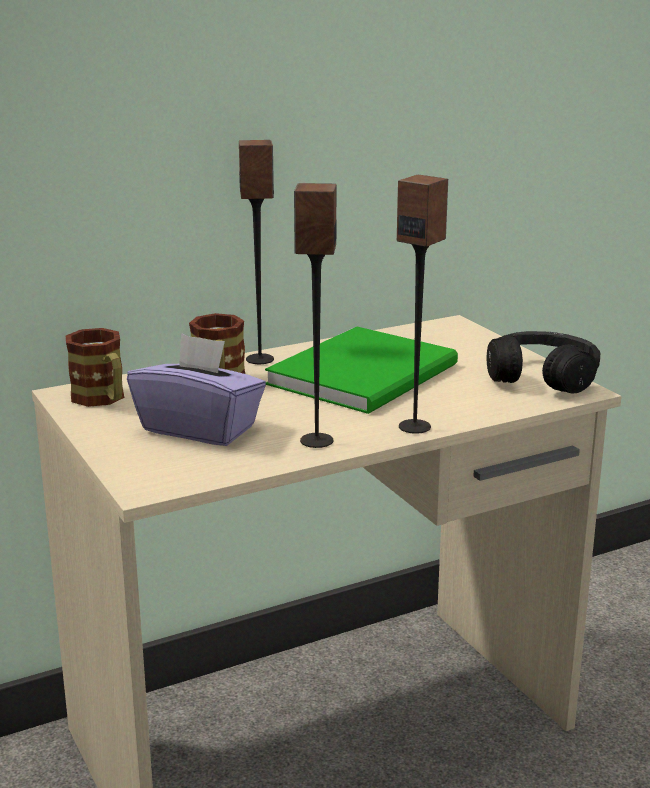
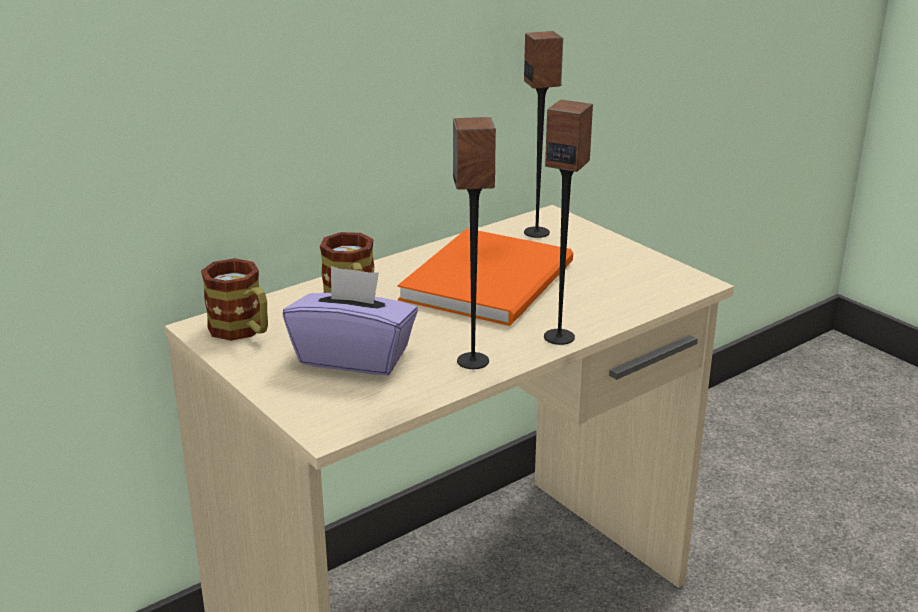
camera: 10 degrees left, 5 degrees up
(260, 359) = (381, 271): speaker -> speaker (537, 232)
(369, 374) = (494, 280): green book -> orange book
(542, 377) = (656, 270): black headphones -> none

